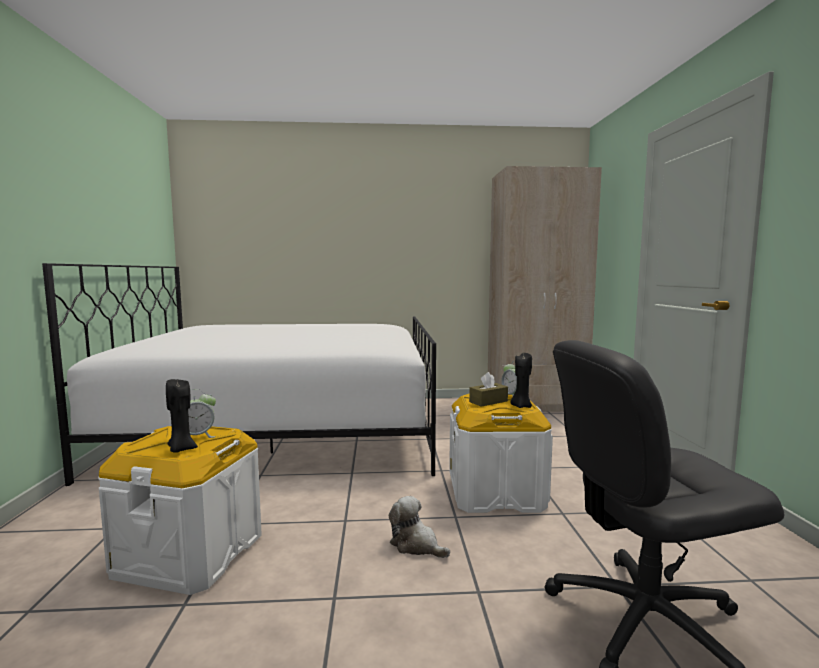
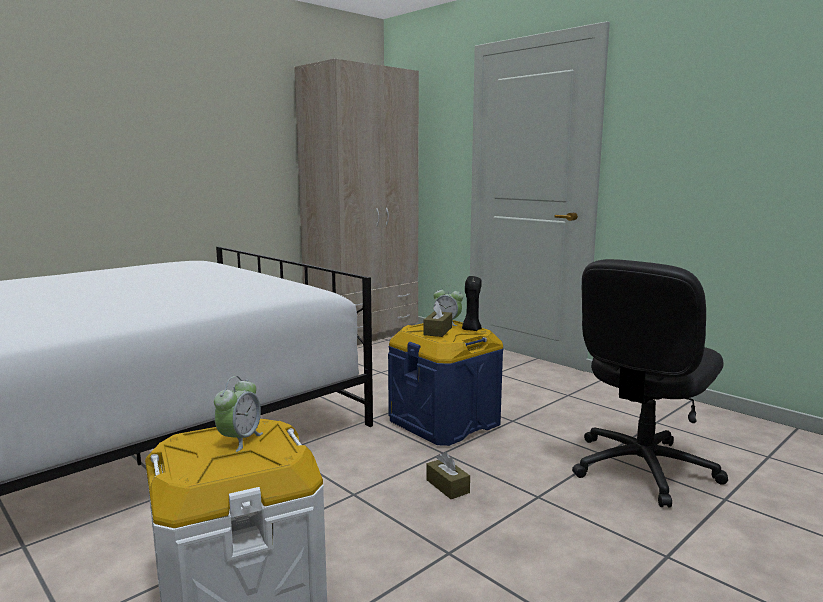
camera: 40 degrees left, 5 degrees up
(181, 449) = (260, 456): black candle -> none
(416, 545) = (447, 486): plush toy -> brown tissue box
(496, 492) = (444, 422): white storage box -> blue storage box

